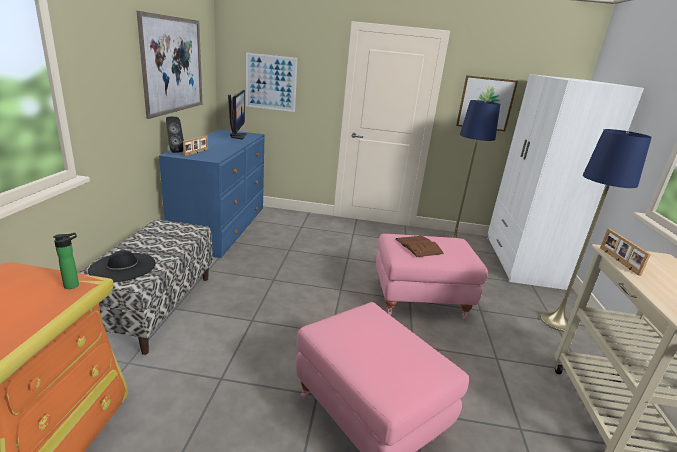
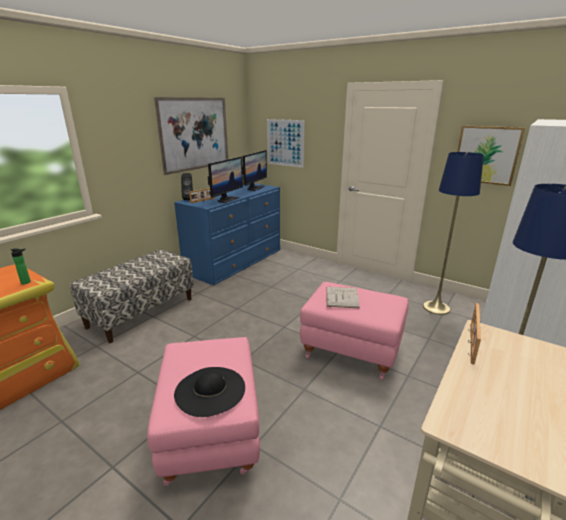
camera: 30 degrees right, 0 degrees up
(122, 267) = (107, 279): black hat -> black hat (210, 390)
(225, 150) = (226, 199): none -> monitor
(419, 246) = (342, 297): brown book -> white book

